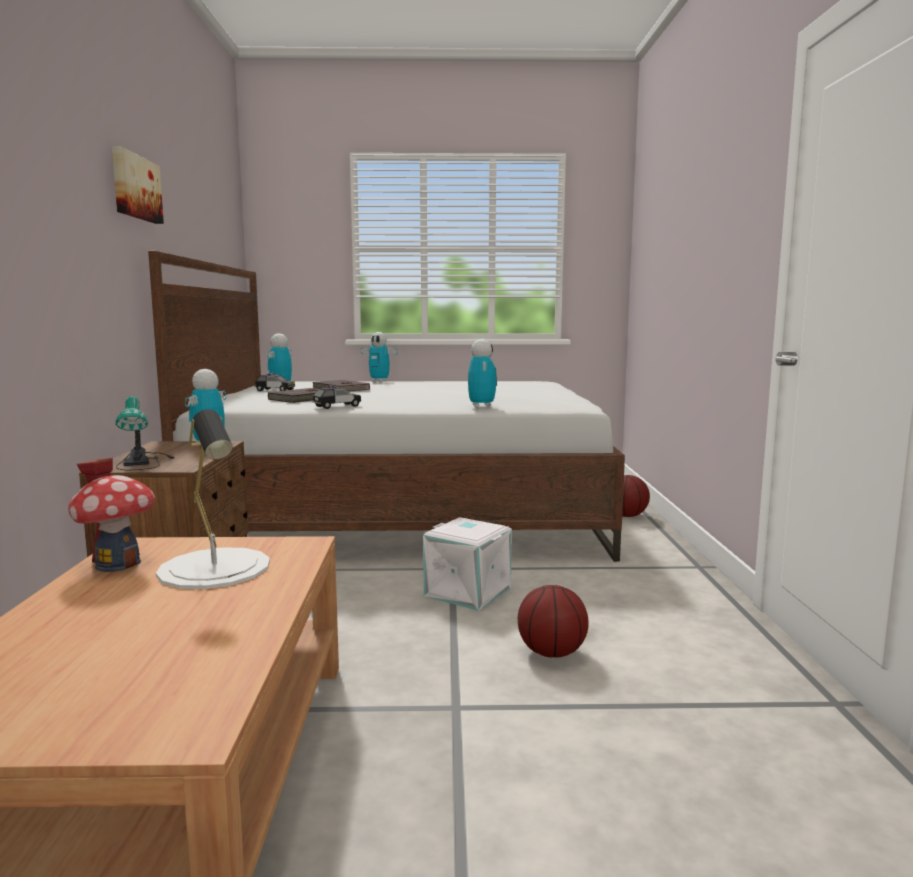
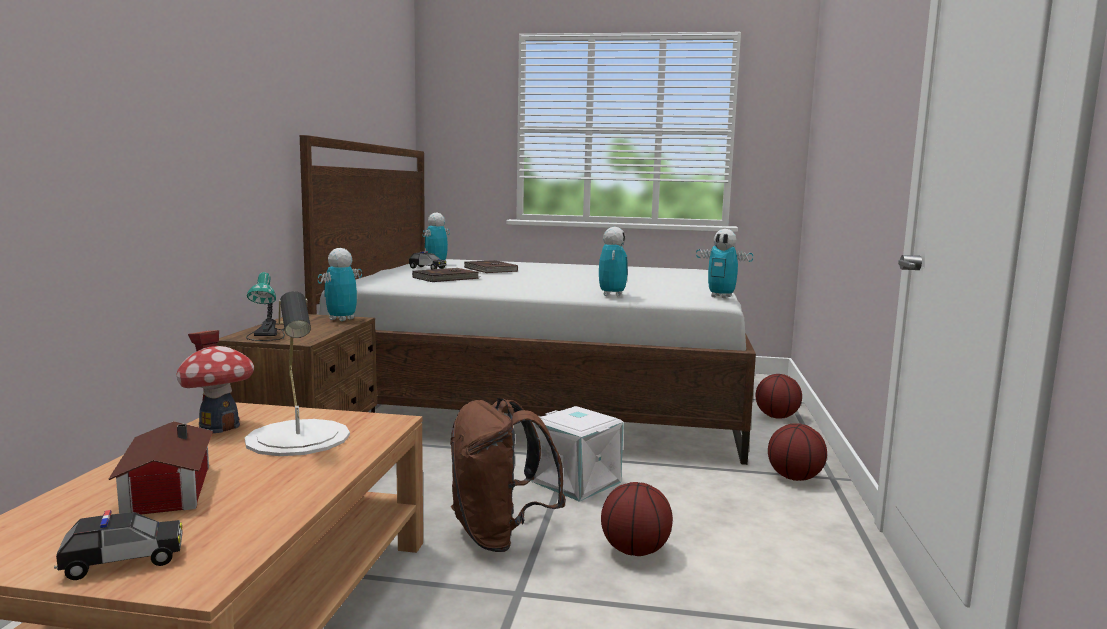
camera: 10 degrees right, 0 degrees up
(92, 638) = (164, 491): none -> toy house
(135, 187) = (290, 76): picture -> none
(337, 406) = (470, 288): toy car -> toy car (122, 561)
(379, 381) = (535, 262): toy robot -> toy robot (721, 297)
(414, 652) = (499, 536): none -> brown backpack
(667, 570) = (795, 478): none -> basketball

